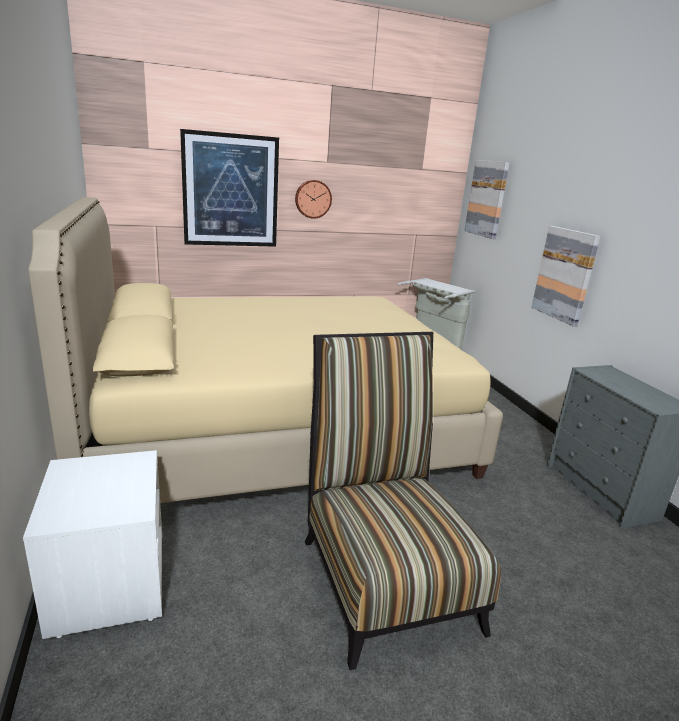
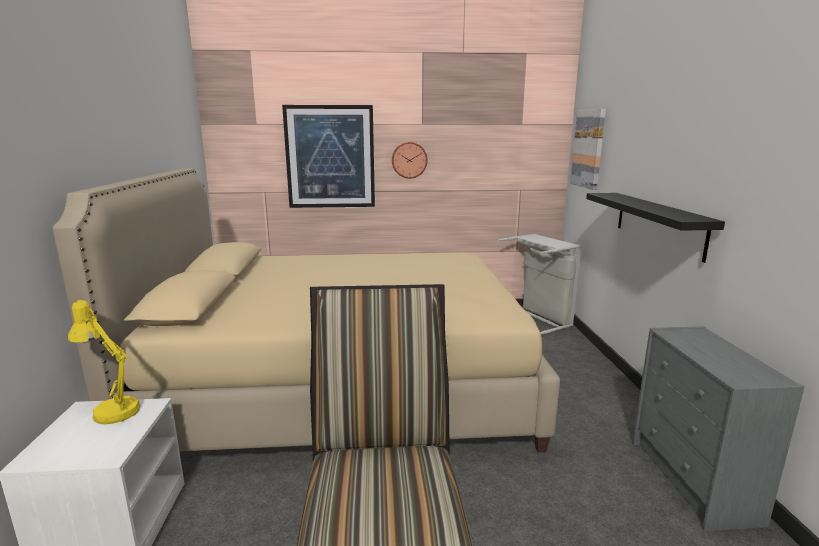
camera: 15 degrees right, 5 degrees down
(100, 465) = (112, 409): none -> yellow table lamp
(565, 274) = (658, 223): picture -> black shelf

